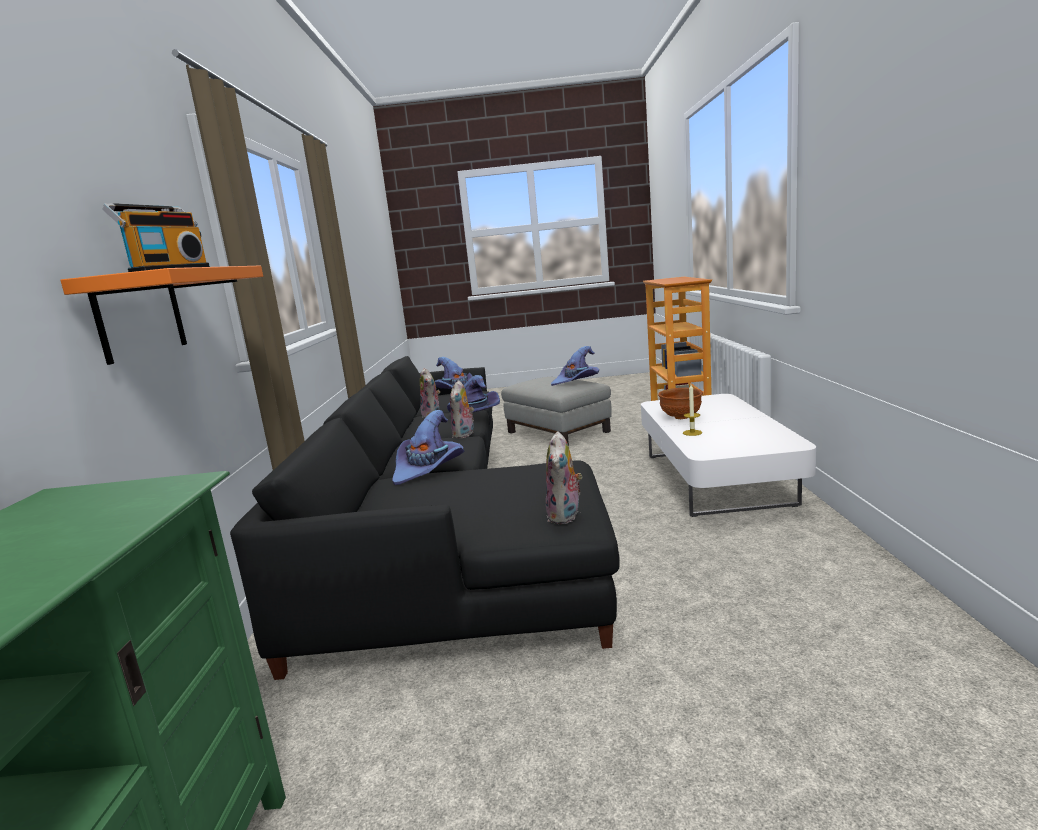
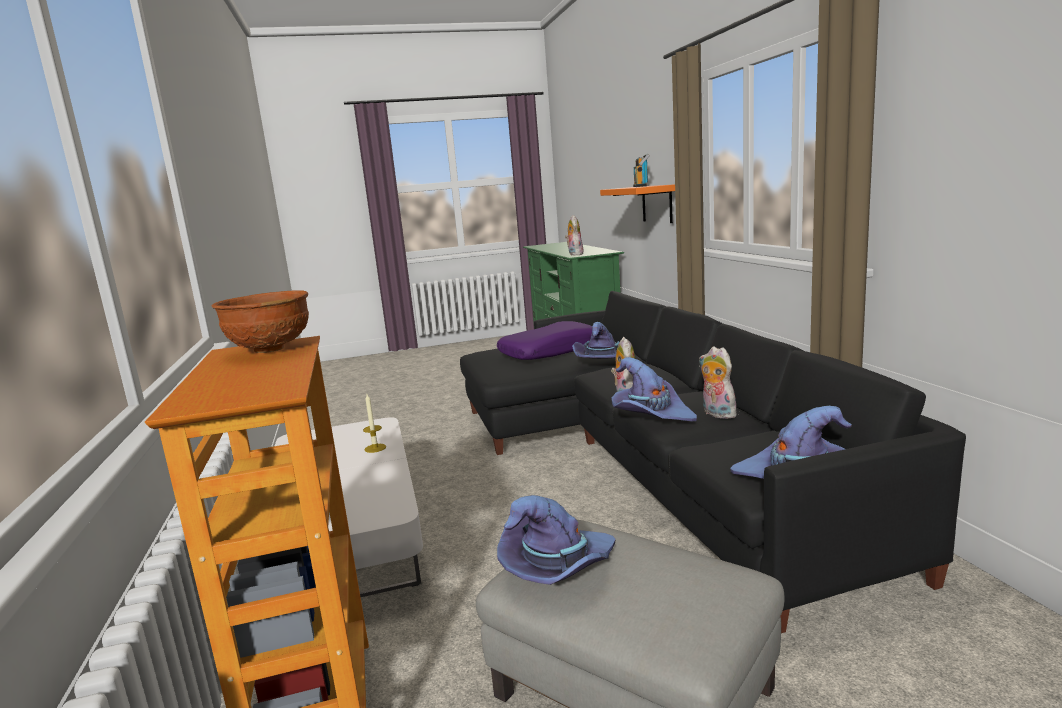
camera: 165 degrees right, 0 degrees up
(470, 495) = (548, 351): none -> purple pillow
(566, 516) = (485, 352): plush toy -> plush toy (574, 254)
(681, 417) = (372, 475): brown bowl -> brown bowl (271, 349)

